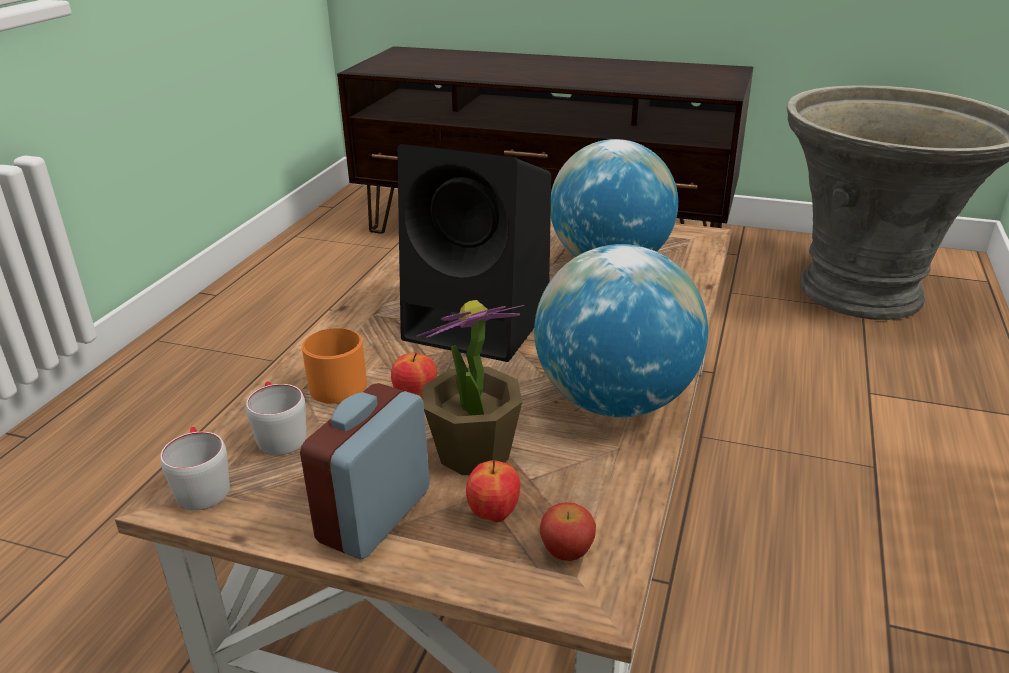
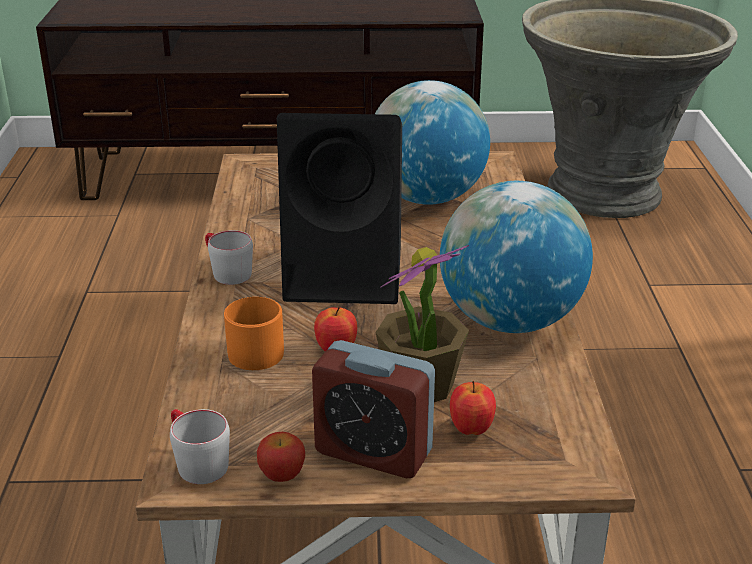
camera: 20 degrees left, 0 degrees up
(279, 434) = (233, 405): grey mug -> grey mug (226, 272)
(375, 516) = (373, 452): alarm clock -> alarm clock turned 75 degrees counterclockwise
(567, 551) = (547, 444): apple -> apple (282, 475)

